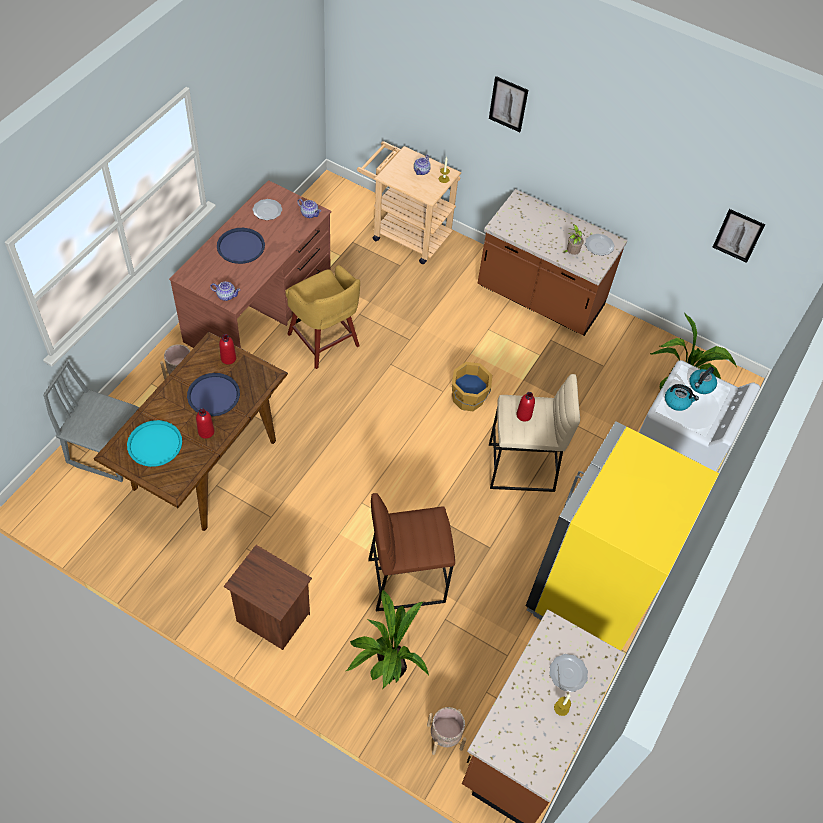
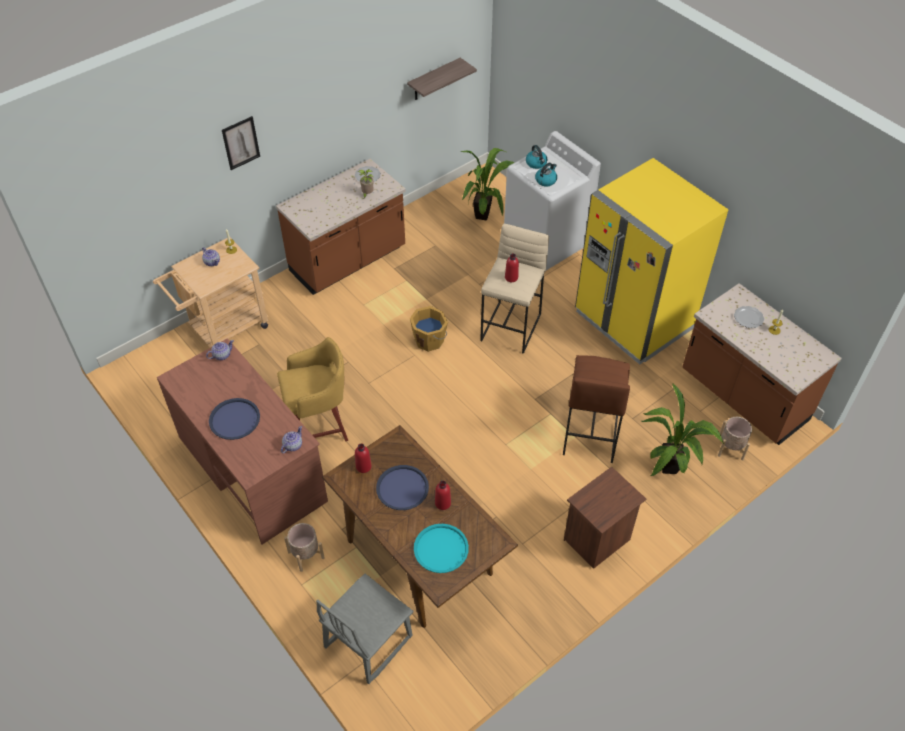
camera: 65 degrees left, 5 degrees down
(267, 211) = (199, 387): plate -> none
(738, 235) = (434, 80): picture -> shelf

